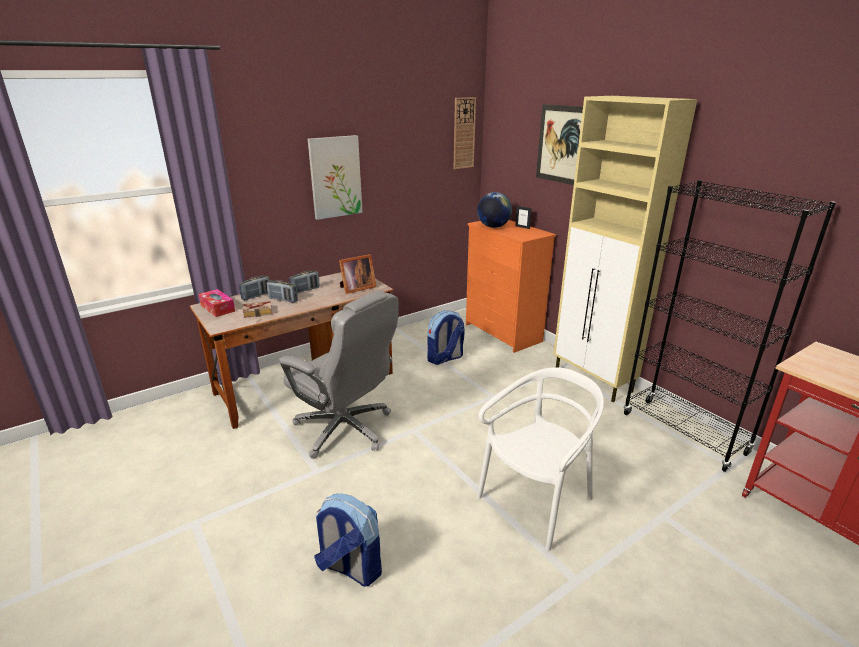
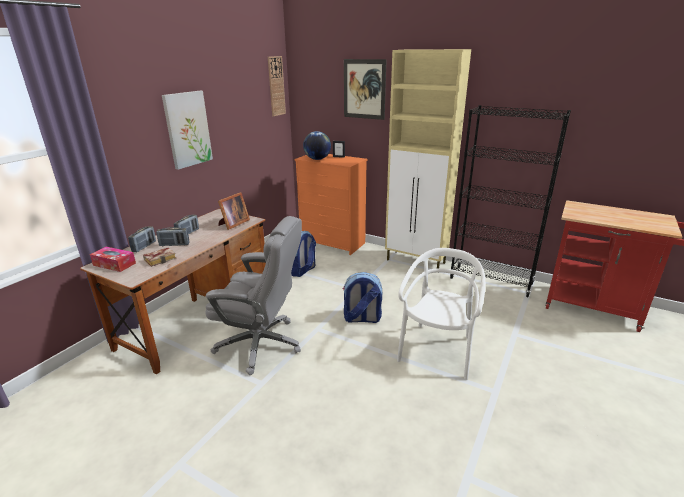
camera: 25 degrees left, 0 degrees up
(350, 567) = (343, 444): backpack -> backpack (362, 319)

